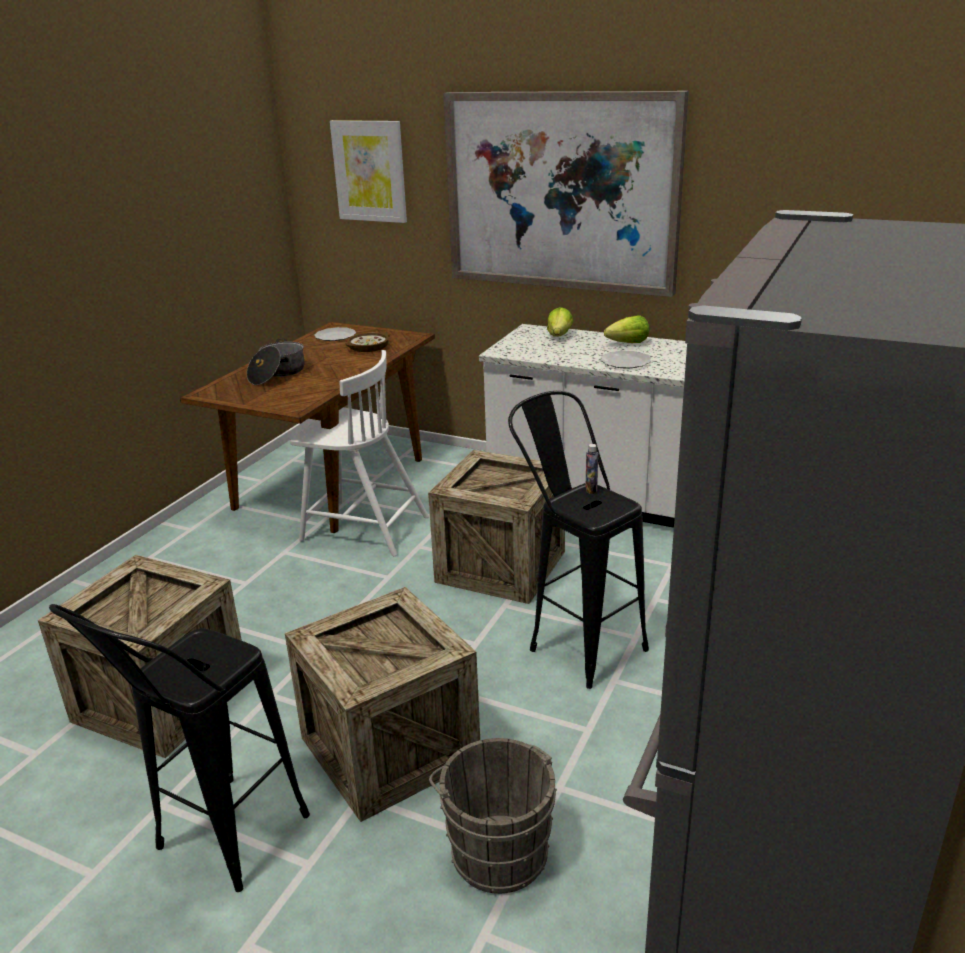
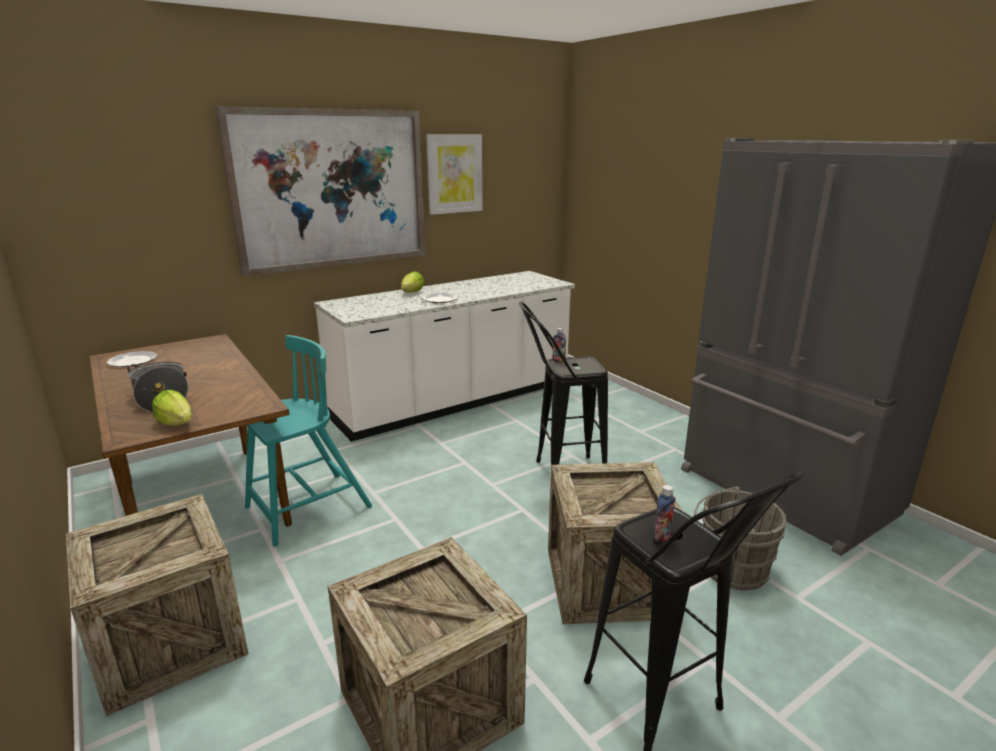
camera: 60 degrees left, 5 degrees down
(189, 658) = (661, 539): none -> bottle
(362, 528) = (306, 508): white chair -> turquoise chair
(368, 346) = (193, 356): bowl -> none
(369, 171) = (124, 186): picture -> picture (454, 174)
(501, 566) = (445, 470): crate -> crate (170, 642)
(559, 336) = (361, 300): lettuce -> lettuce (177, 423)

